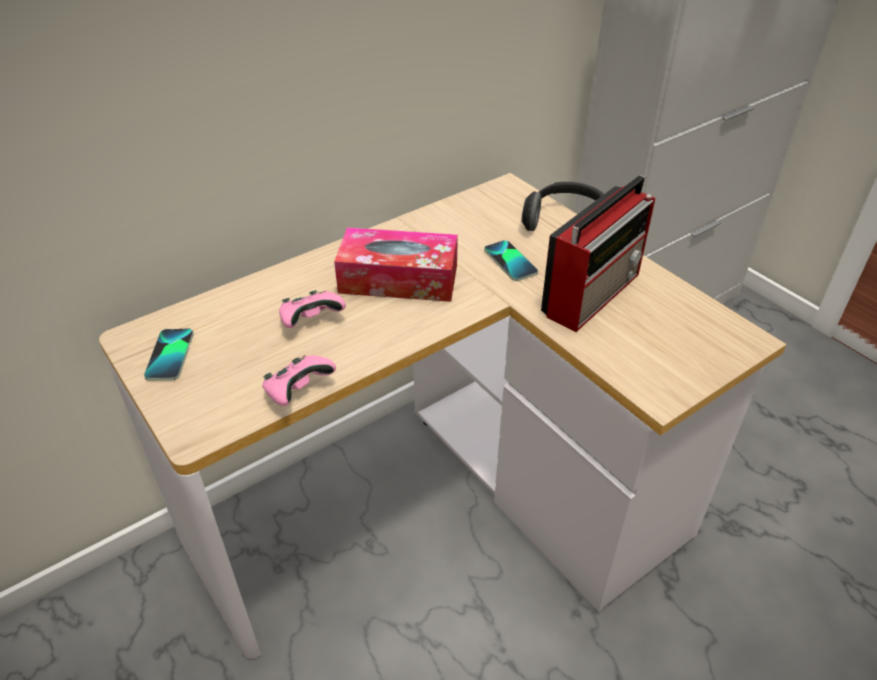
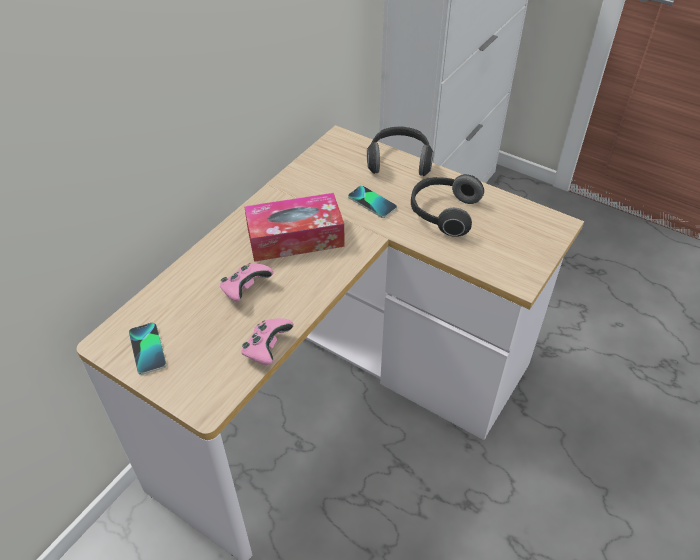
camera: 20 degrees left, 5 degrees up
(593, 293) = (443, 214): radio -> headphones

